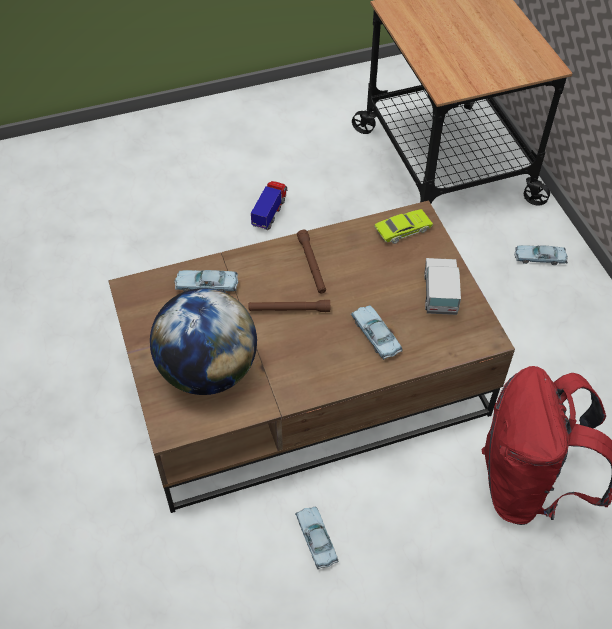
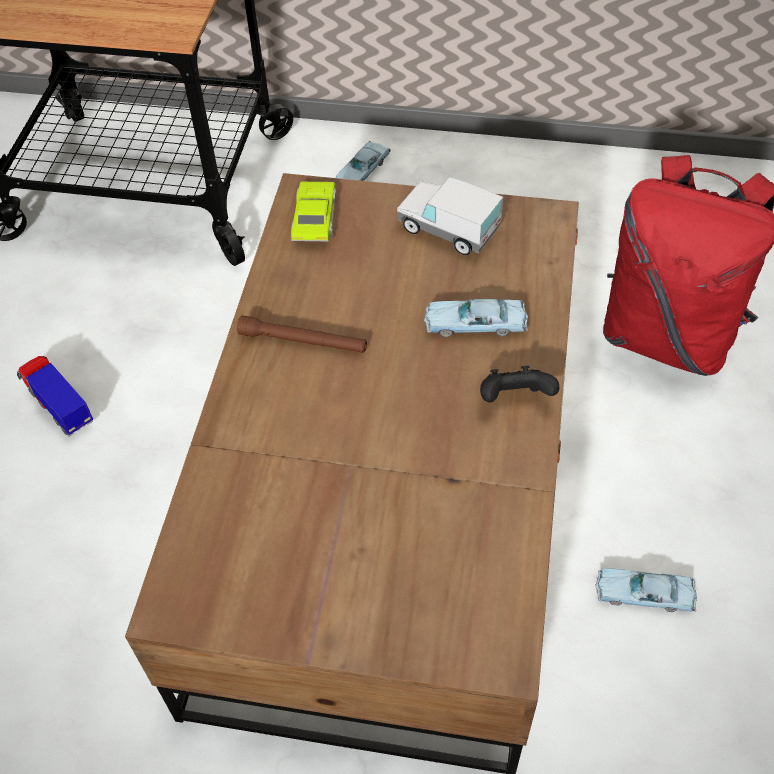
camera: 60 degrees left, 0 degrees up
(206, 285) = (244, 489): blue toy car -> none
(208, 371) = (417, 555): globe -> none
(289, 310) = (367, 402): brown flashlight -> none
(333, 374) = (514, 399): none -> black game controller

